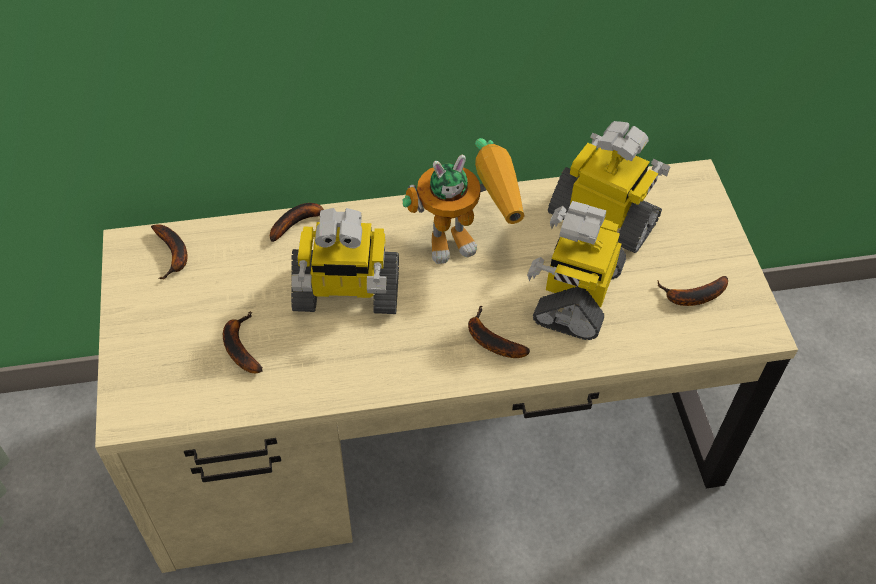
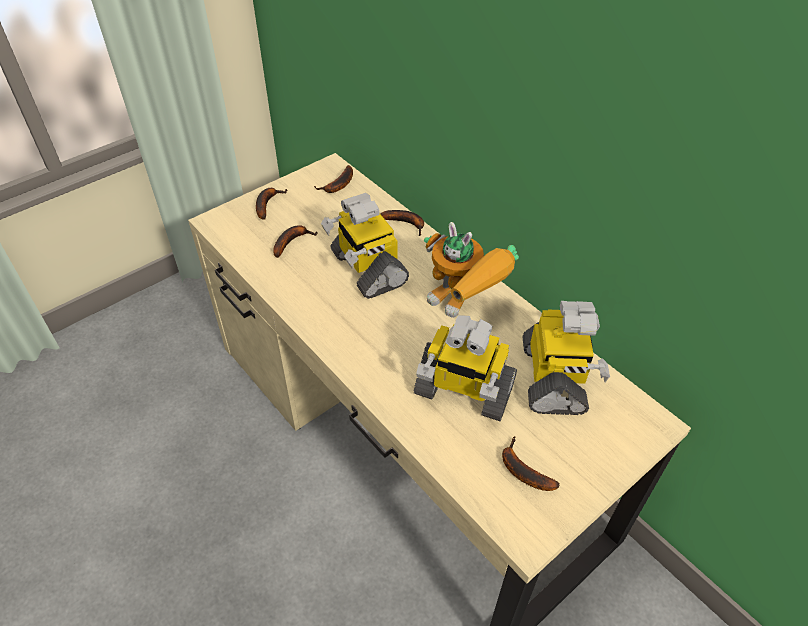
camera: 60 degrees right, 5 degrees down
(490, 340) = (382, 358): banana -> banana (267, 204)
(576, 293) = (463, 390): toy robot -> toy robot turned 150 degrees counterclockwise

